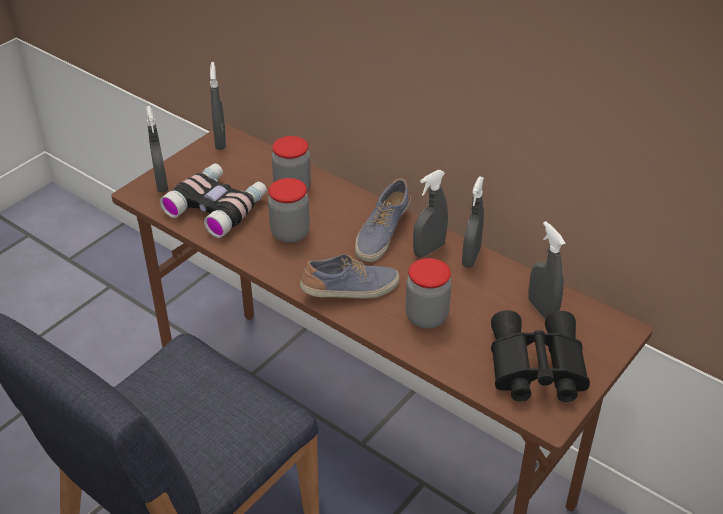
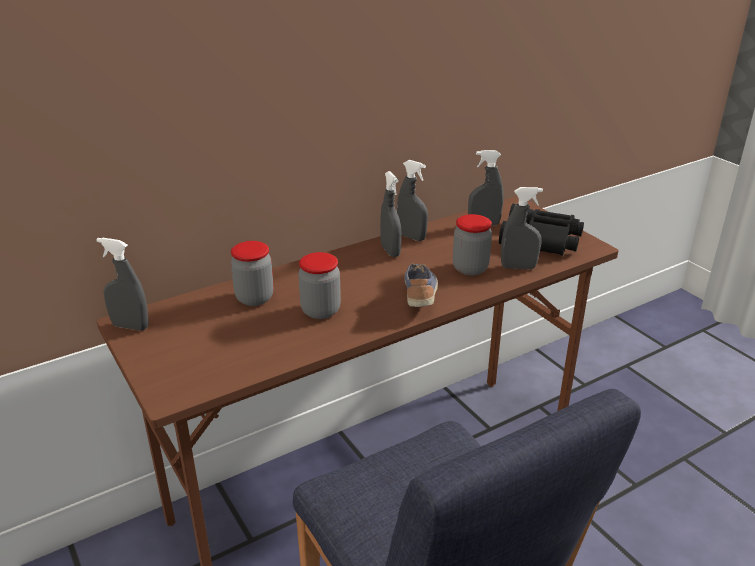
camera: 70 degrees left, 10 degrees down
(161, 184) = (169, 378): grey spray bottle -> grey spray bottle (518, 267)
(218, 206) = (243, 345): binoculars -> none
(382, 233) = (354, 266): shoe -> none

